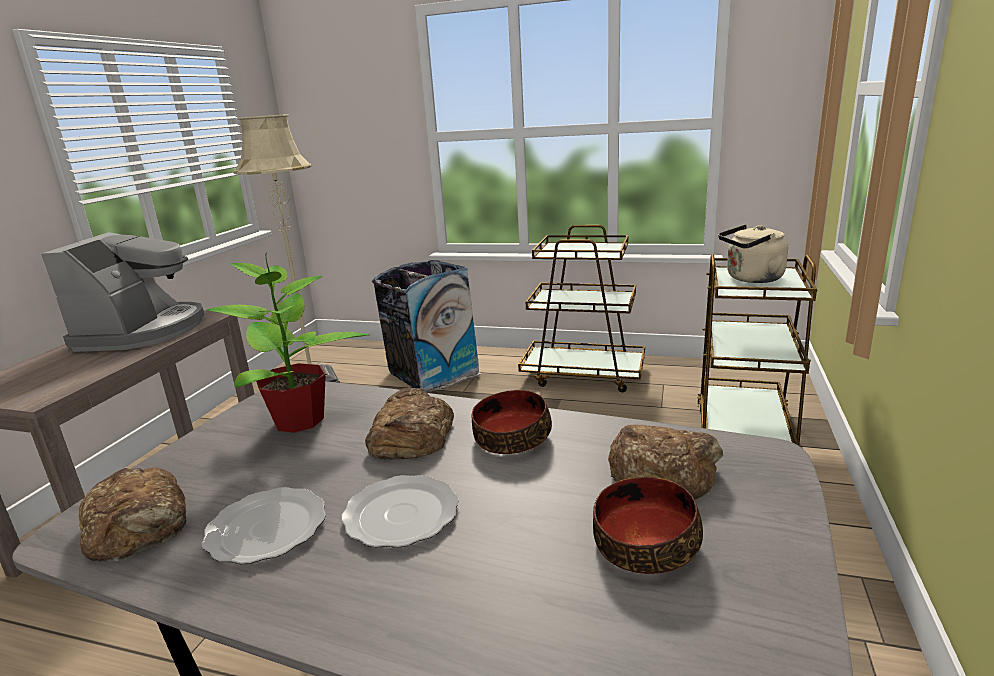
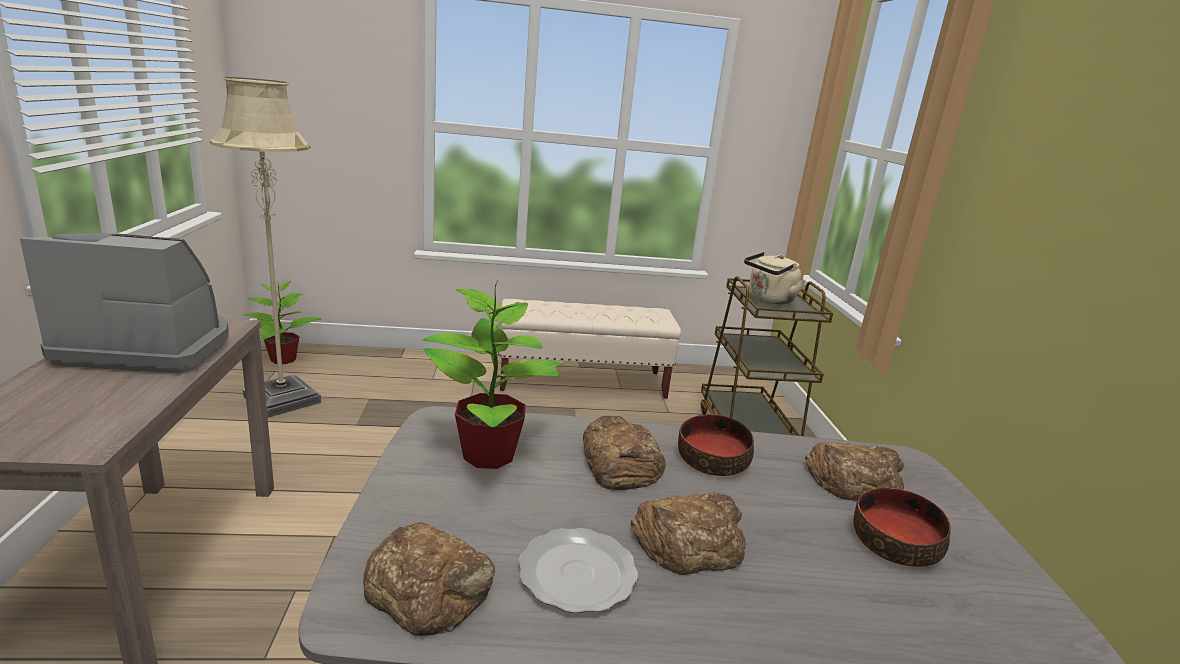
camera: 25 degrees left, 0 degrees up
(144, 331) = (149, 346): coffee machine -> coffee machine turned 75 degrees counterclockwise
(331, 352) = (282, 359): none -> potted plant
(402, 513) = (689, 541): plate -> bread
(432, 373) = (423, 383): trash can -> none
(583, 374) = (583, 382): brown cart -> beige bench

